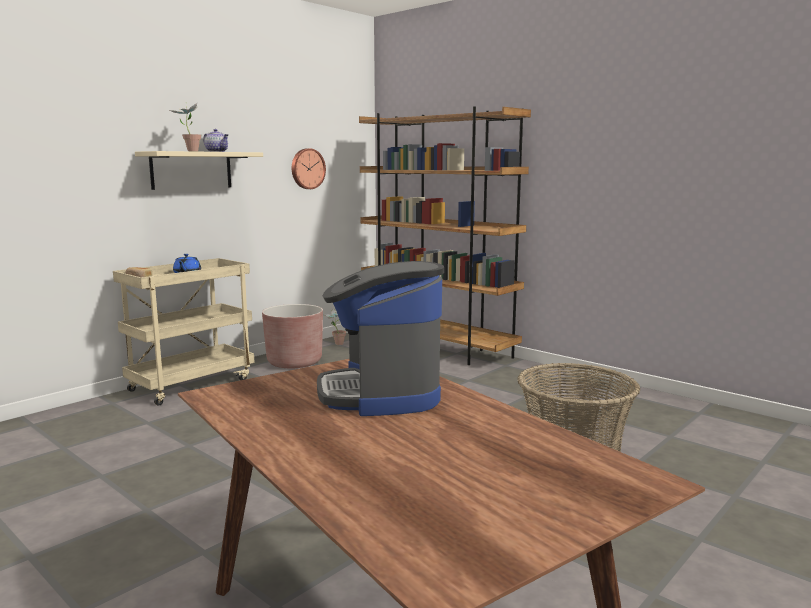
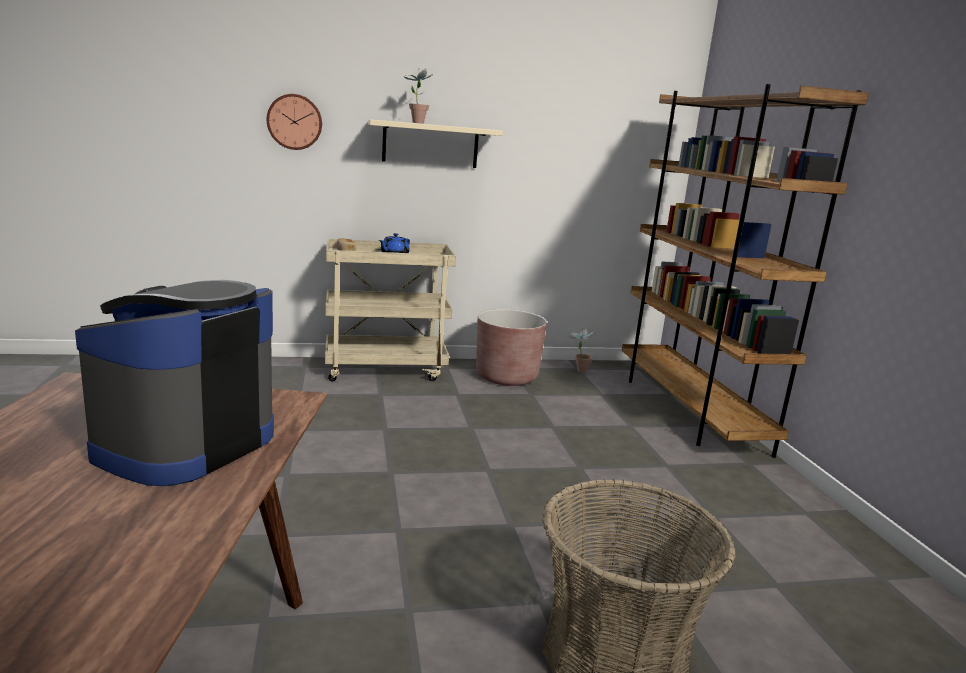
camera: 35 degrees right, 5 degrees up
(217, 151) = (455, 126): teapot -> none
(307, 169) = (583, 156): wall clock -> wall clock (294, 122)

